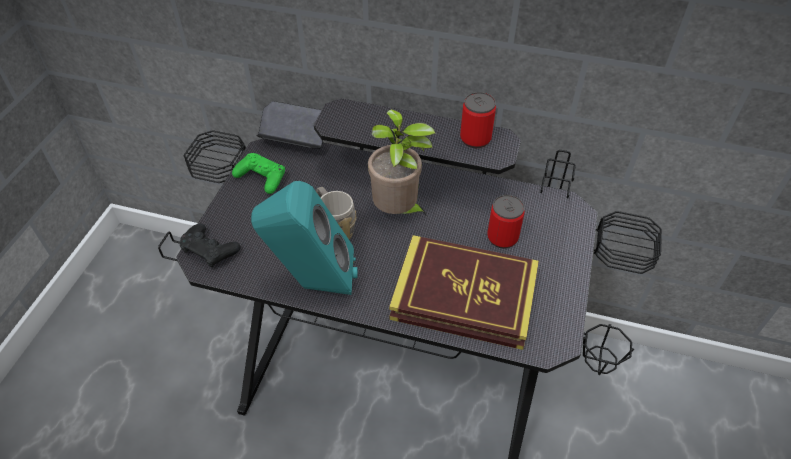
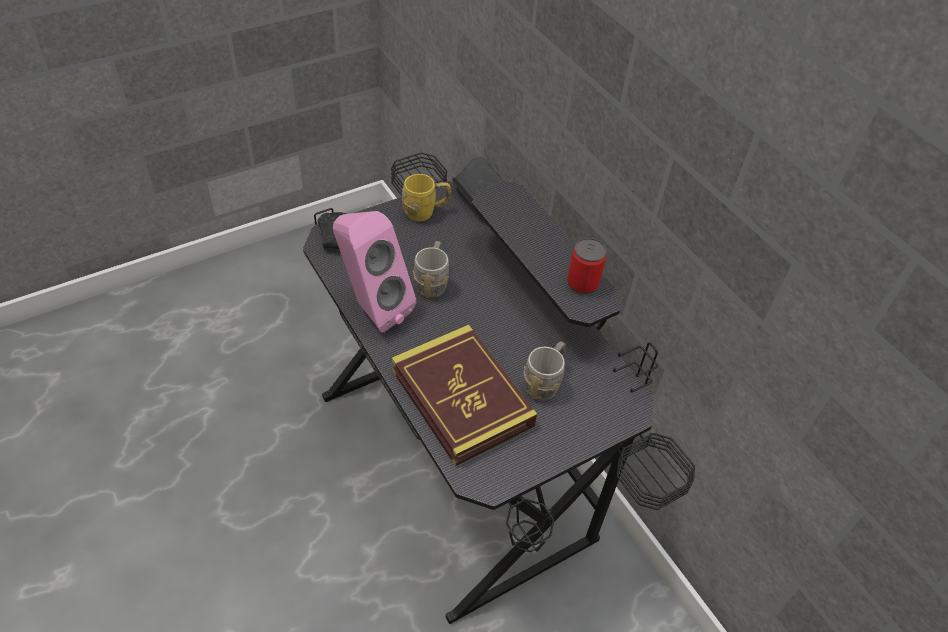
camera: 40 degrees right, 0 degrees up
(261, 177) = (426, 211): green game controller -> yellow mug
(313, 284) = (372, 308): turquoise speaker -> pink speaker
(398, 212) = (490, 305): potted plant -> none
(502, 237) = (545, 382): can -> grey mug

